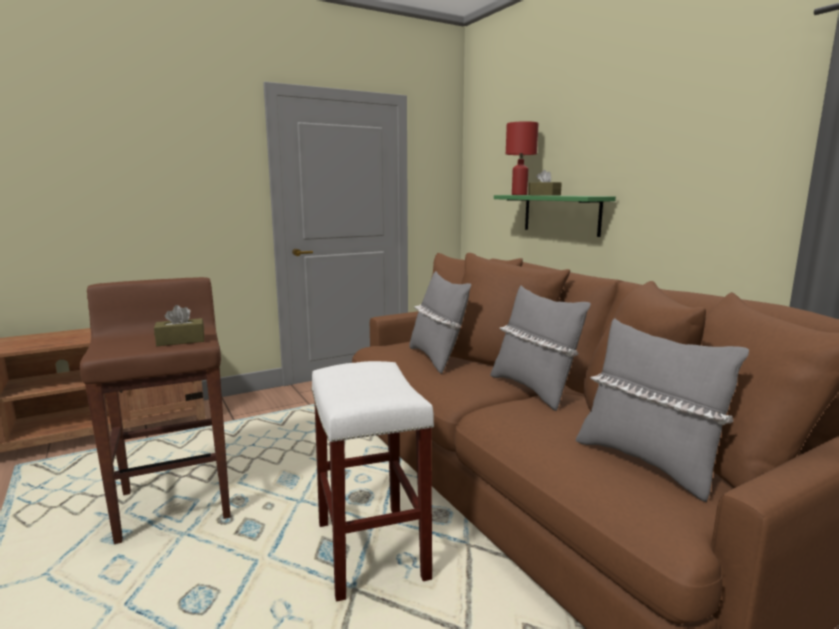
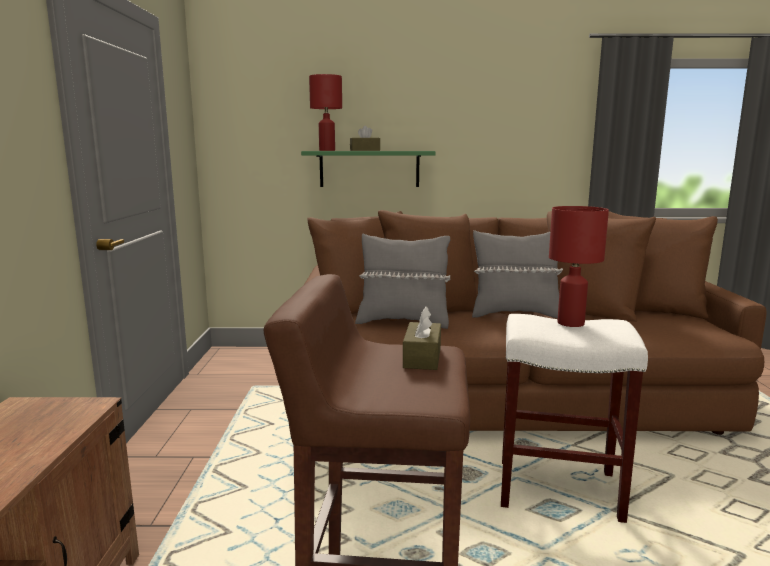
camera: 60 degrees left, 0 degrees up
(376, 380) = (569, 323): none -> red table lamp
(647, 462) = (653, 320): grey pillow -> none

